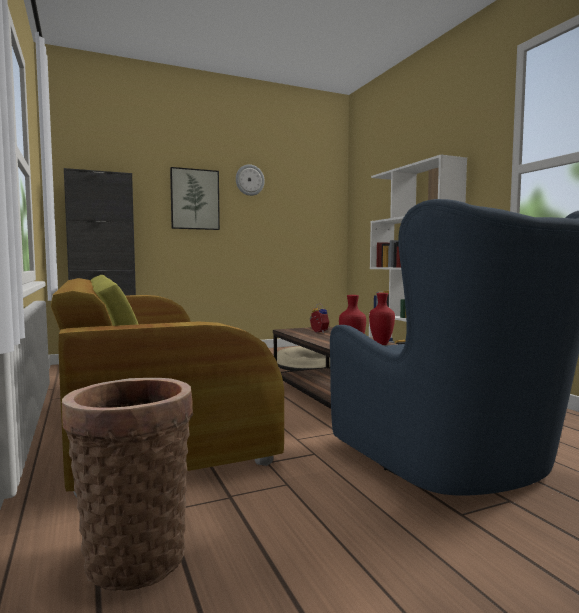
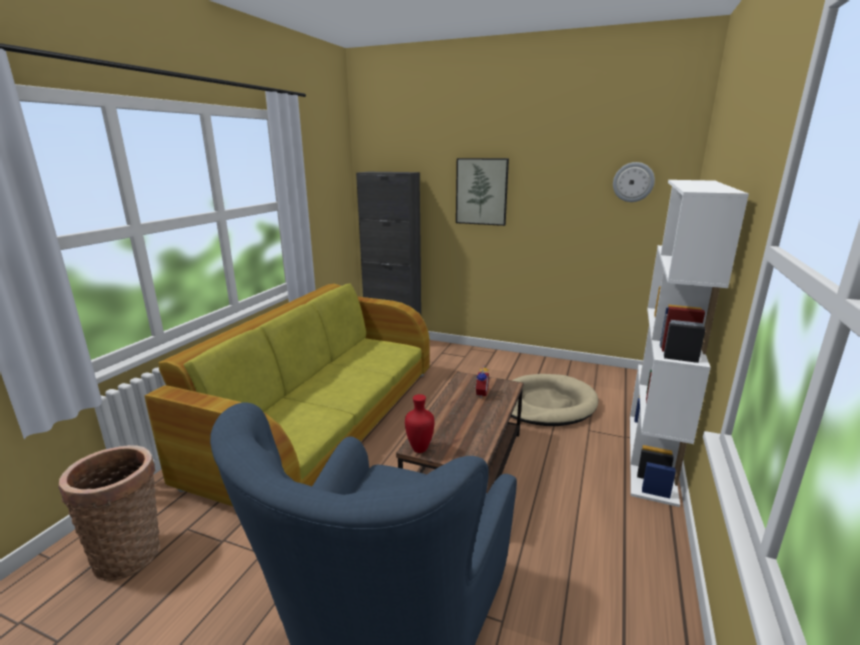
camera: 45 degrees right, 15 degrees up
(249, 180) = (547, 166): wall clock -> wall clock (633, 182)
(382, 344) = (473, 450): red vase -> none

